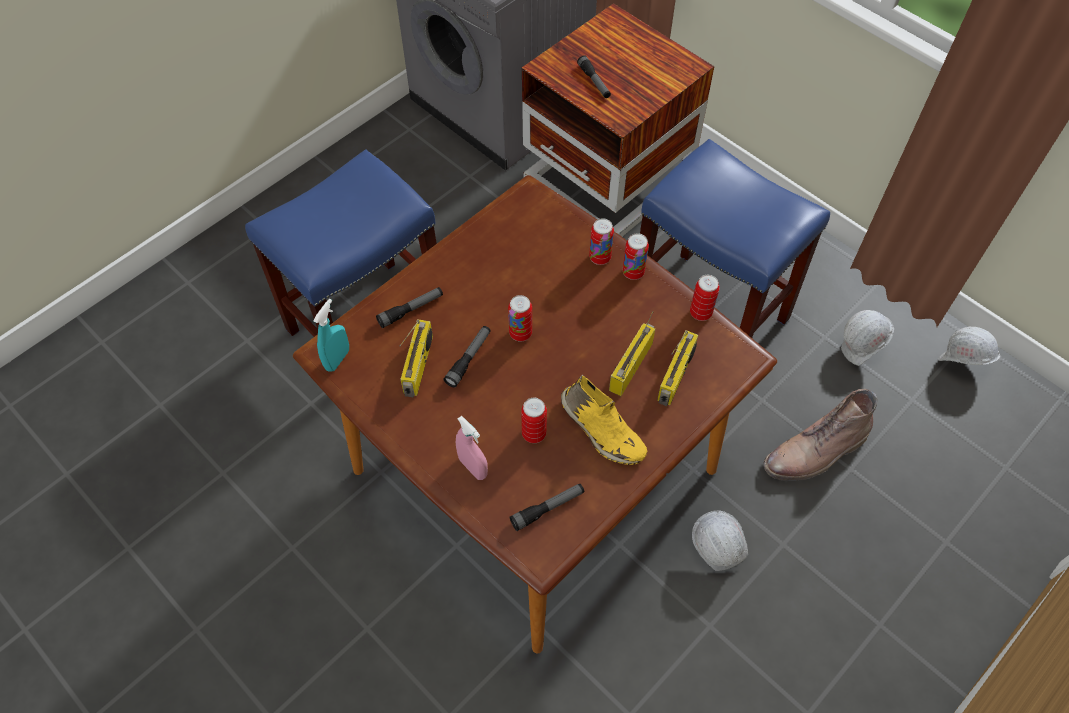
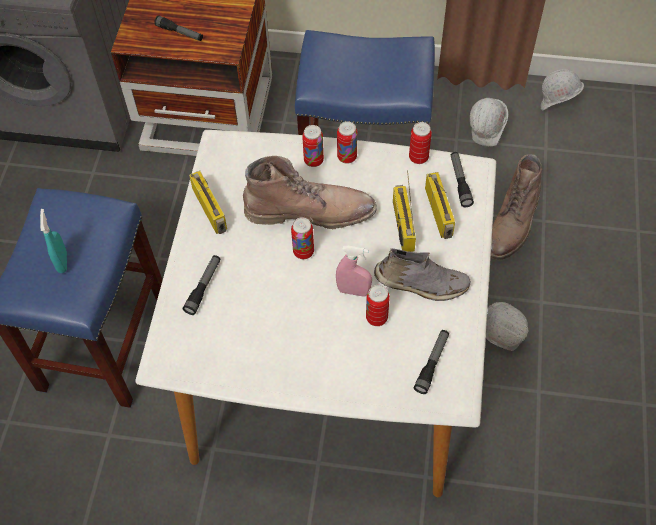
camera: 35 degrees left, 0 degrees up
(337, 359) = (178, 361): turquoise spray bottle -> turquoise spray bottle (62, 262)
(419, 366) = (248, 325): radio -> radio (211, 210)
(469, 359) = (281, 295): flashlight -> flashlight (460, 182)
(473, 467) = (354, 371): pink spray bottle -> pink spray bottle (353, 291)
(533, 469) = (330, 367): brown dining table -> white dining table
(558, 300) = (310, 210): none -> brown boot
(601, 430) = (421, 283): yellow shoe -> grey shoe

